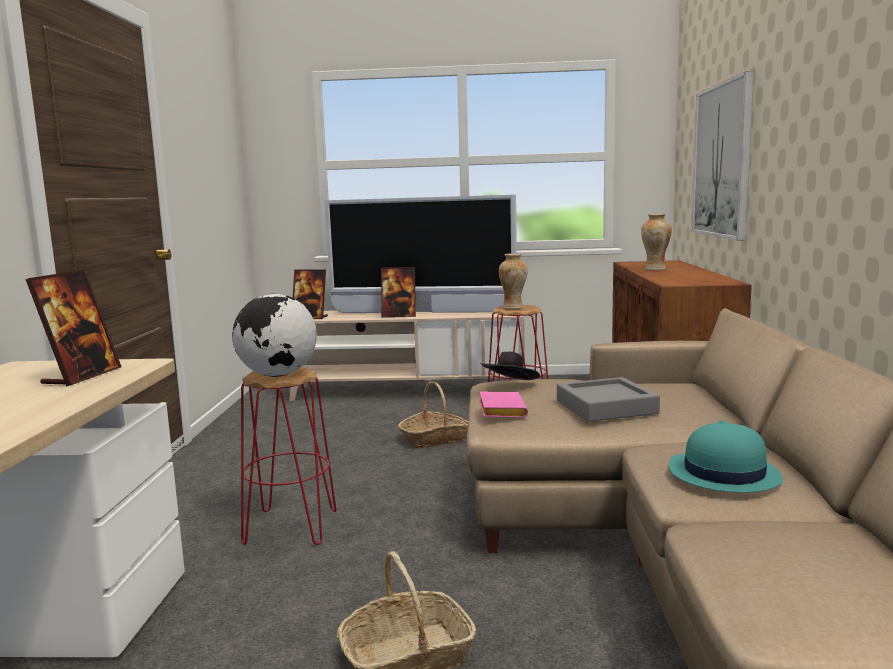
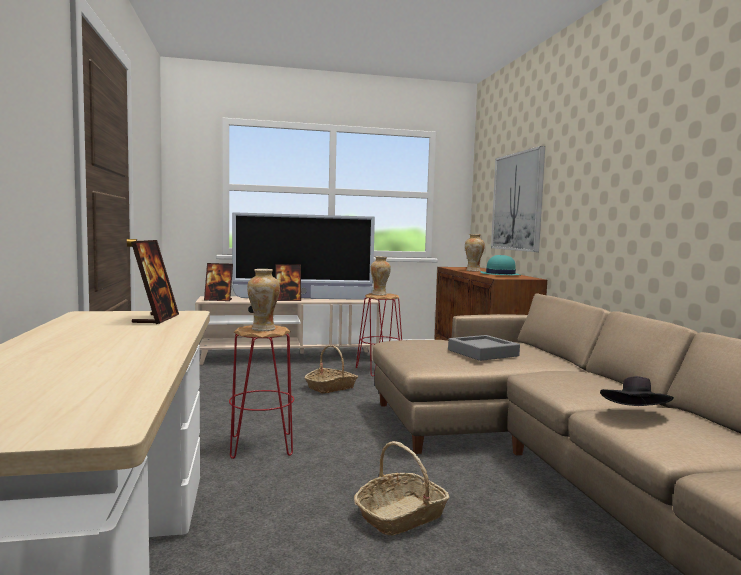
camera: 15 degrees left, 5 degrees down
(277, 375) = (263, 329): globe -> vase
(500, 410) = (415, 355): pink book -> none
(510, 386) = (407, 342): black hat -> black hat (635, 414)
(723, 474) = (585, 385): turquoise hat -> turquoise hat (500, 274)

